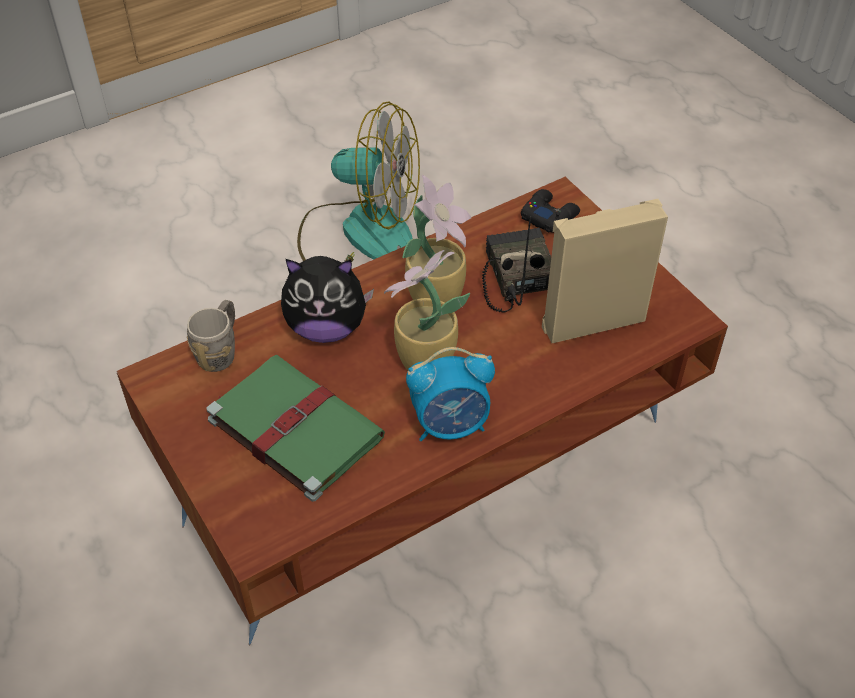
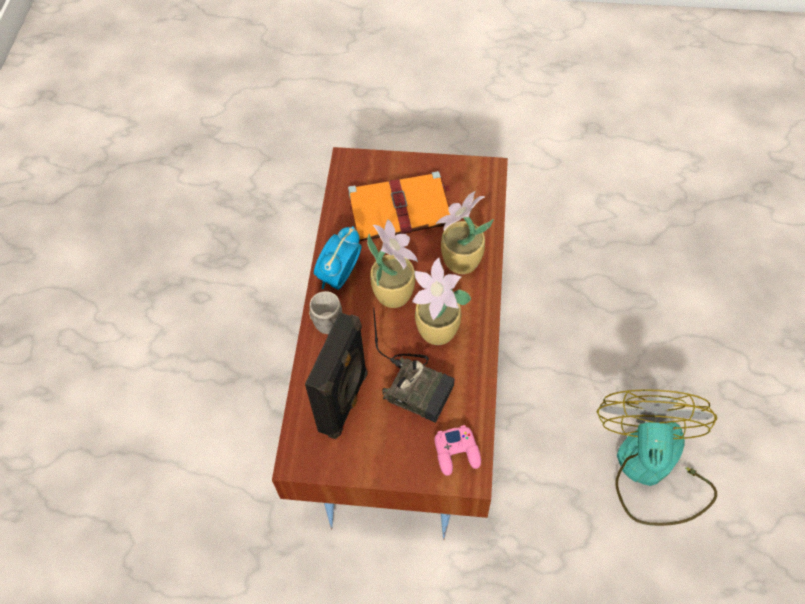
camera: 130 degrees right, 10 degrees up
(220, 351) = (484, 205): grey mug -> grey mug (331, 328)
(292, 427) = (401, 209): green book -> orange book
(327, 328) = (460, 262): plush toy -> potted plant
(360, 233) = (651, 470): fan -> fan turned 135 degrees clockwise
(549, 216) = (457, 453): black game controller -> pink game controller
(592, 321) = (345, 402): beige speaker -> black speaker

